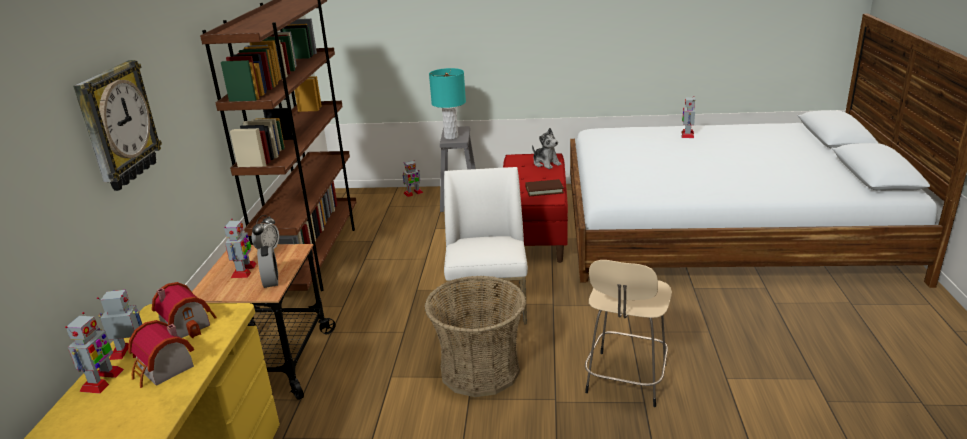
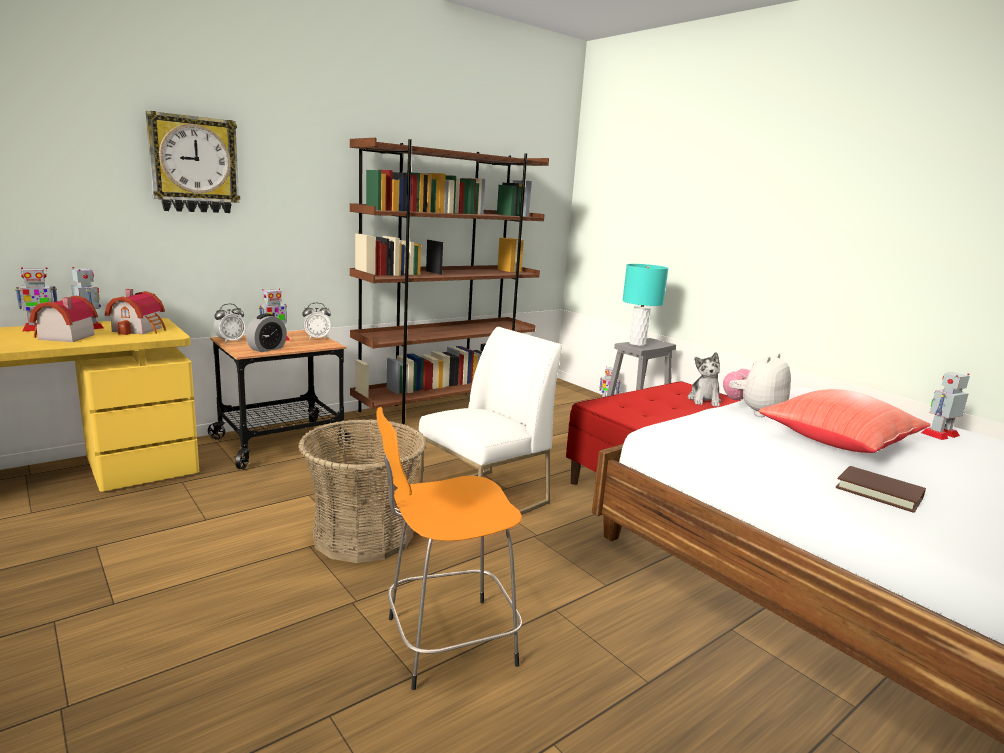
camera: 45 degrees right, 10 degrees down
(217, 293) = (230, 341): none -> alarm clock
(544, 190) = (645, 413): brown book -> brown book (879, 492)
(611, 161) = (753, 411): none -> plush toy
(625, 380) = (445, 642): beige stool -> orange stool
(670, 162) = (837, 442): none -> red pillow

